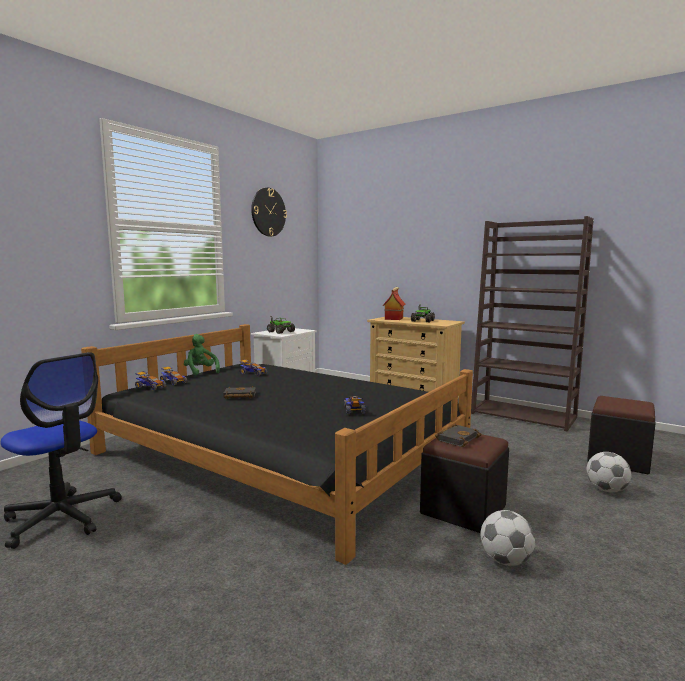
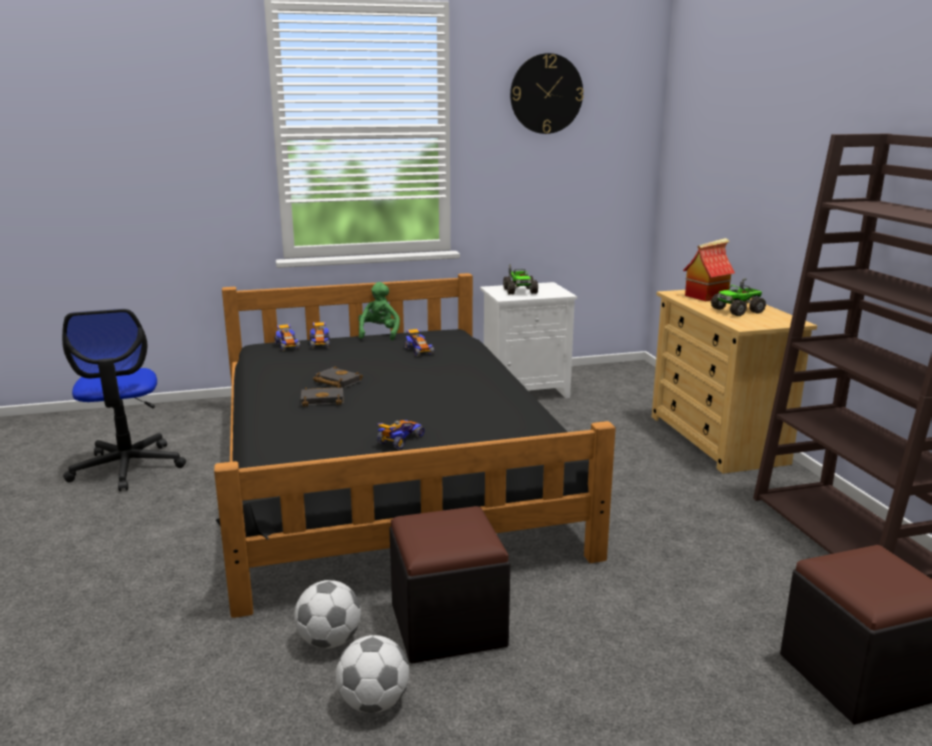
camera: 40 degrees right, 10 degrees up
(457, 438) = (441, 523): black book -> black book (323, 400)
(606, 490) = (708, 705): football -> football (330, 641)

